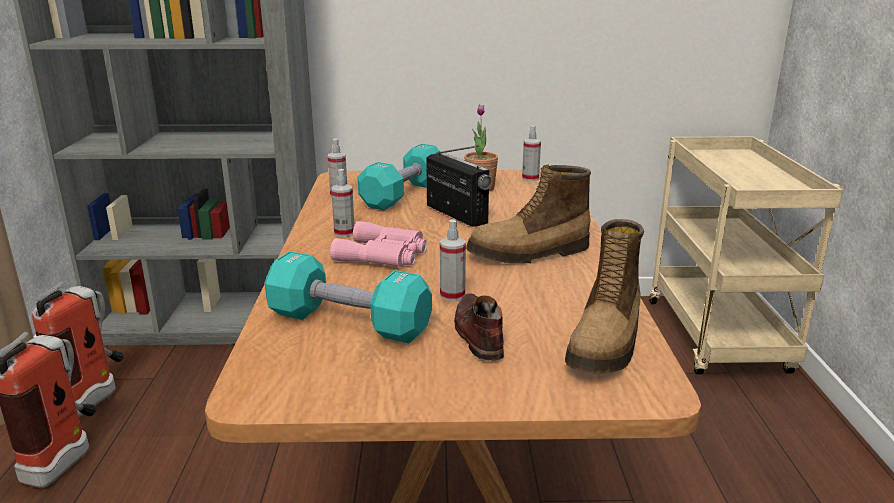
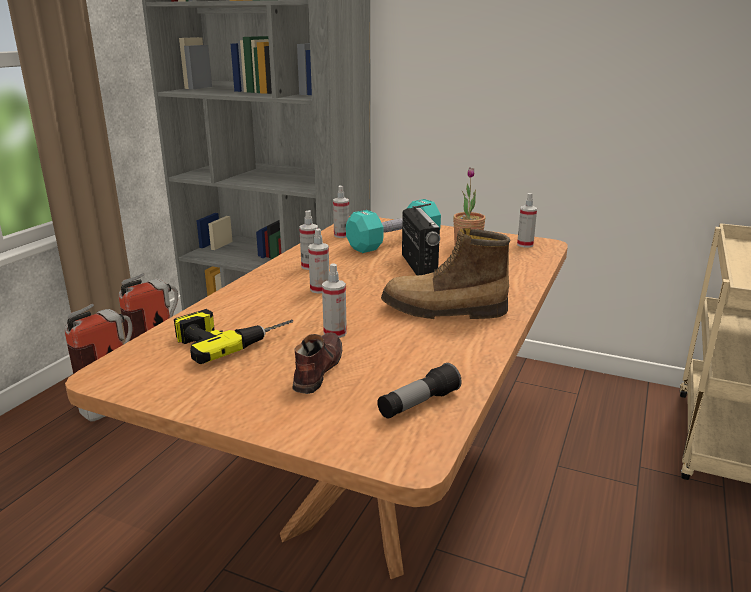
camera: 25 degrees right, 0 degrees up
(348, 323) = (231, 337): turquoise dumbbell -> power drill
(384, 255) = (320, 289): pink binoculars -> spray bottle
(606, 343) = (418, 404): boot -> flashlight

